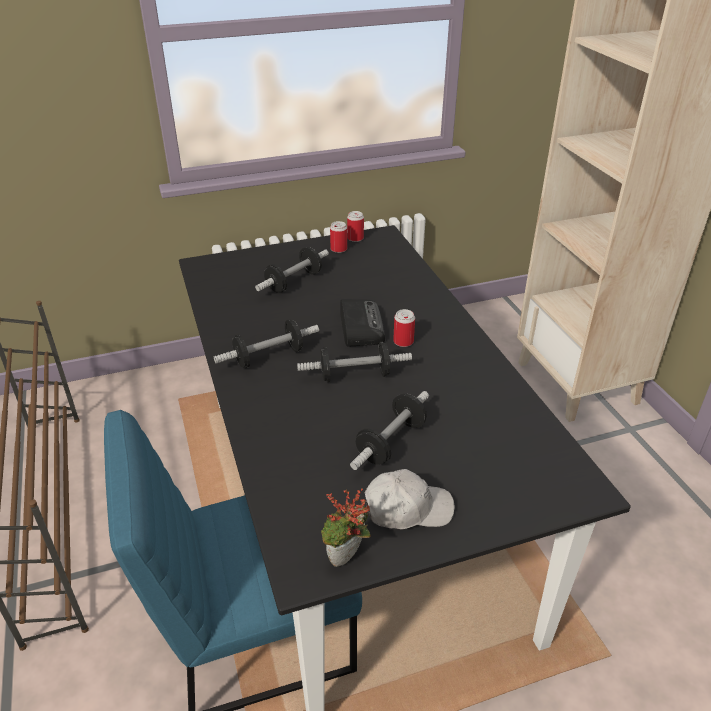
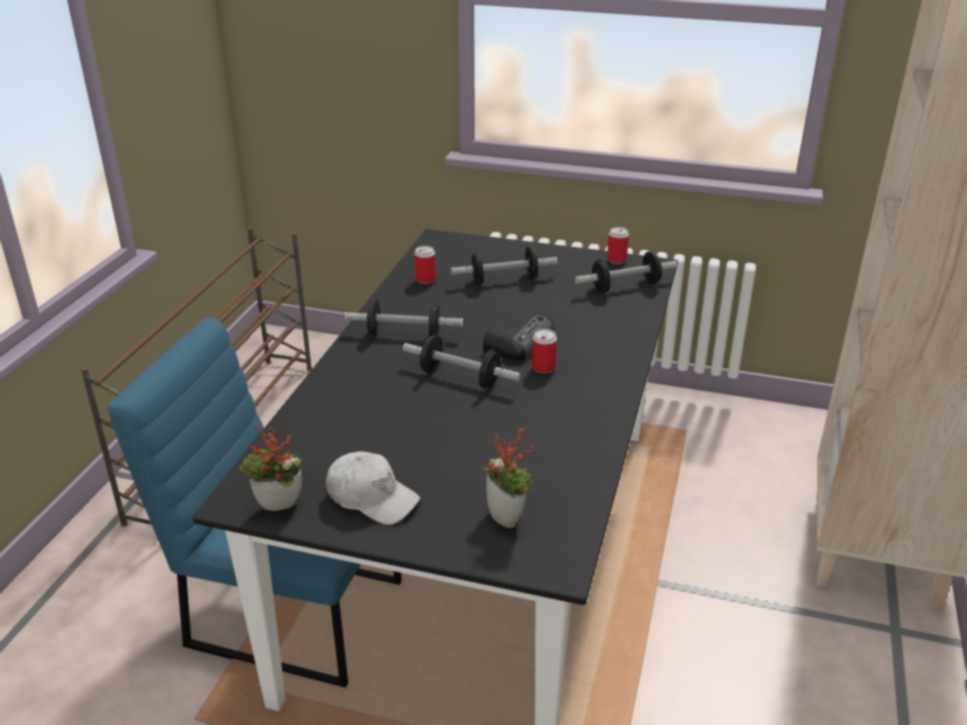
camera: 35 degrees right, 5 degrees down
(338, 249) = (586, 265): can -> can (425, 280)
(391, 442) = (423, 443): dumbbell -> dumbbell (625, 287)
(518, 472) = (508, 518): none -> potted plant

